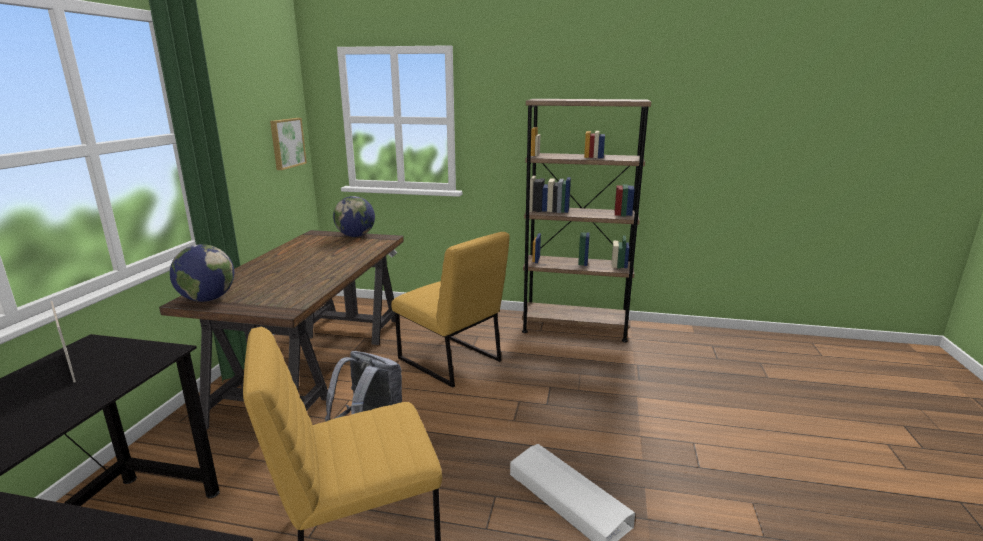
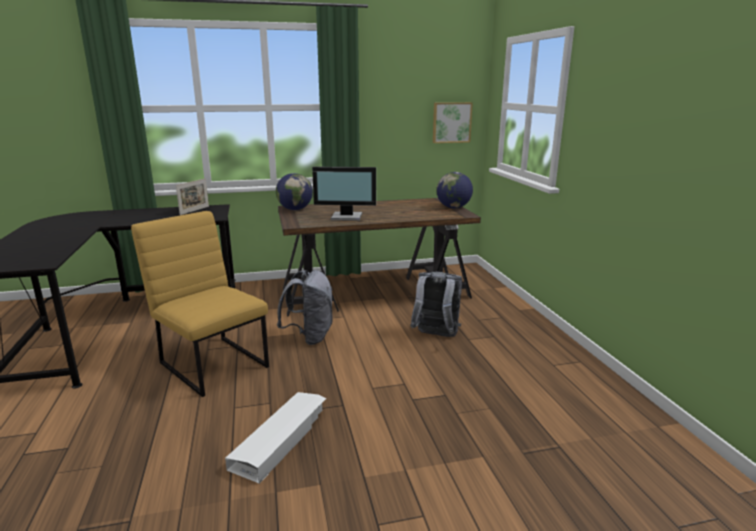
camera: 65 degrees right, 0 degrees up
(304, 279) = (347, 217): none -> monitor
(451, 361) = (435, 336): yellow chair -> grey backpack
(575, 327) = (591, 384): brown bookcase -> none

